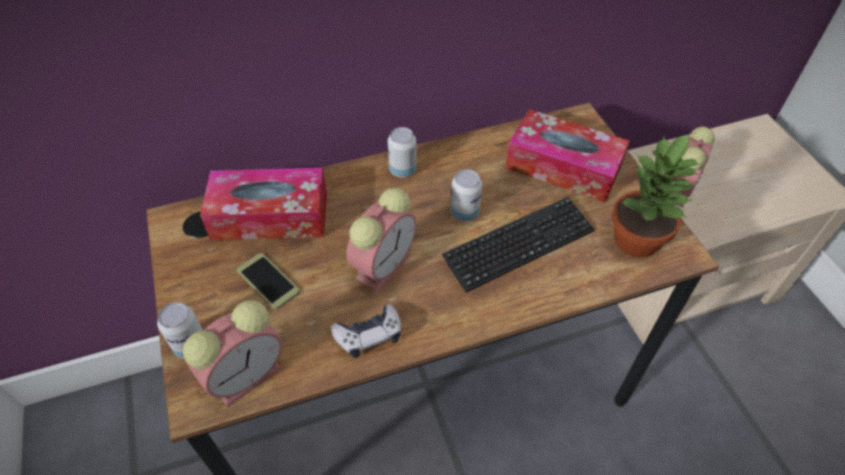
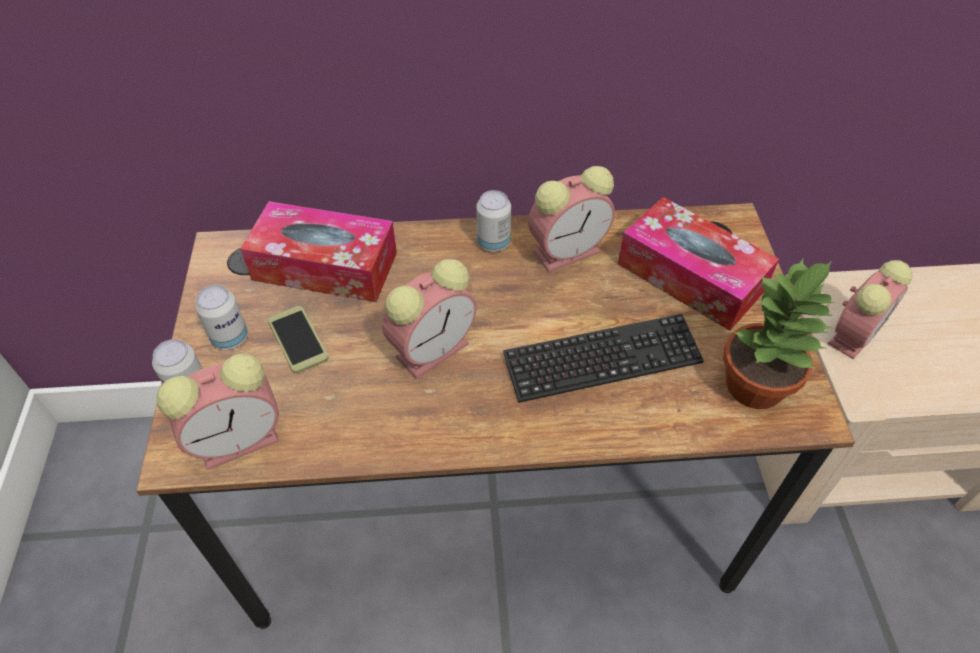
camera: 15 degrees right, 0 degrees up
(369, 335) = (388, 427): game controller -> none
(464, 165) = (569, 250): none -> alarm clock
(464, 213) = (549, 308): can -> can (230, 338)

